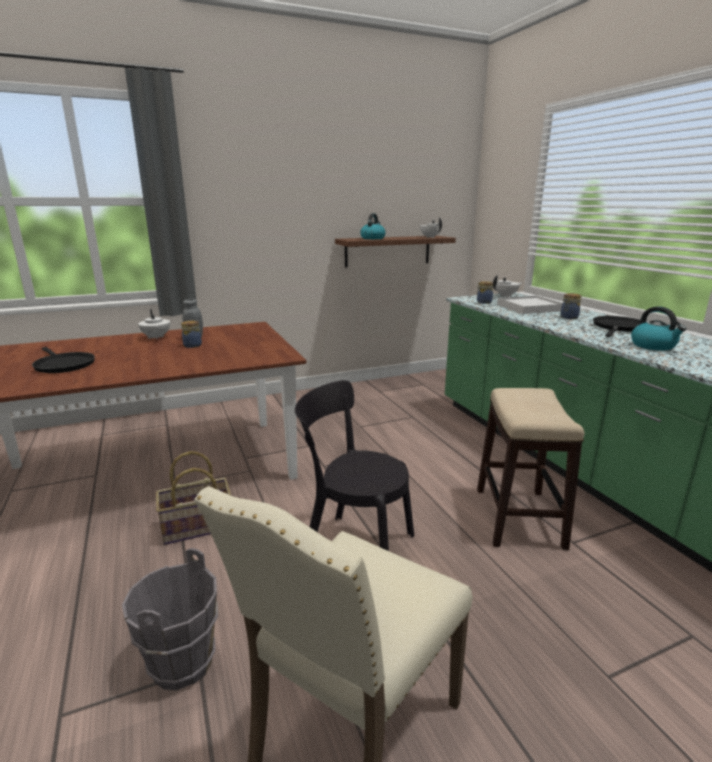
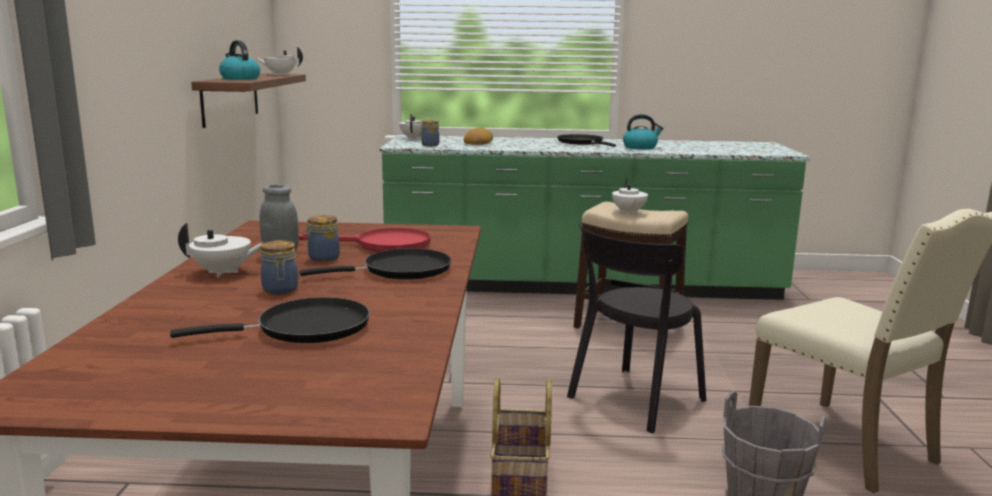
camera: 65 degrees left, 5 degrees down
(174, 362) = (401, 270): none -> black frying pan
(229, 349) = (383, 245): none -> red frying pan
(522, 403) = (628, 212): none -> white teapot
(529, 307) = (477, 142): white tray -> bread
(568, 317) = (532, 143): jar -> jar (280, 290)

